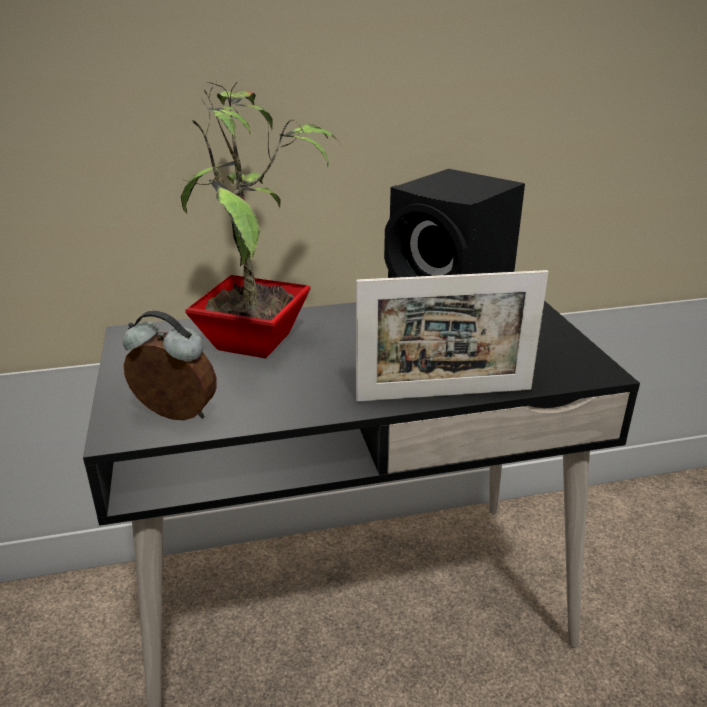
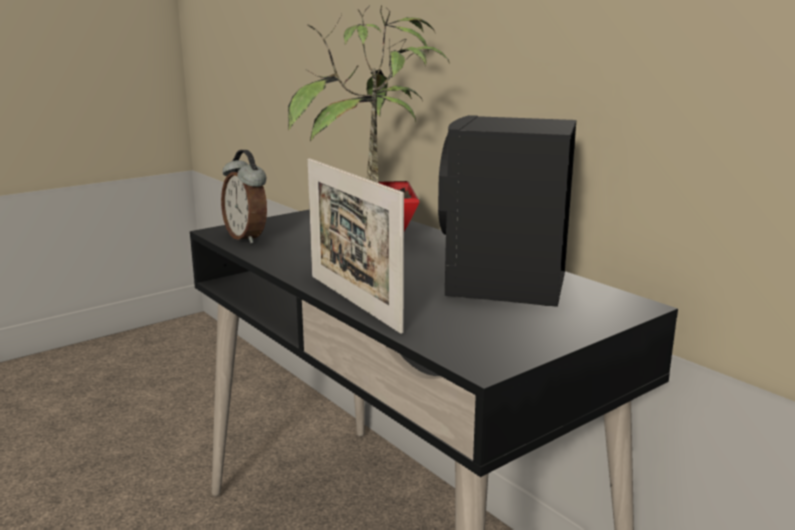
camera: 65 degrees right, 10 degrees down
(174, 417) = (247, 237): alarm clock -> alarm clock turned 150 degrees clockwise

